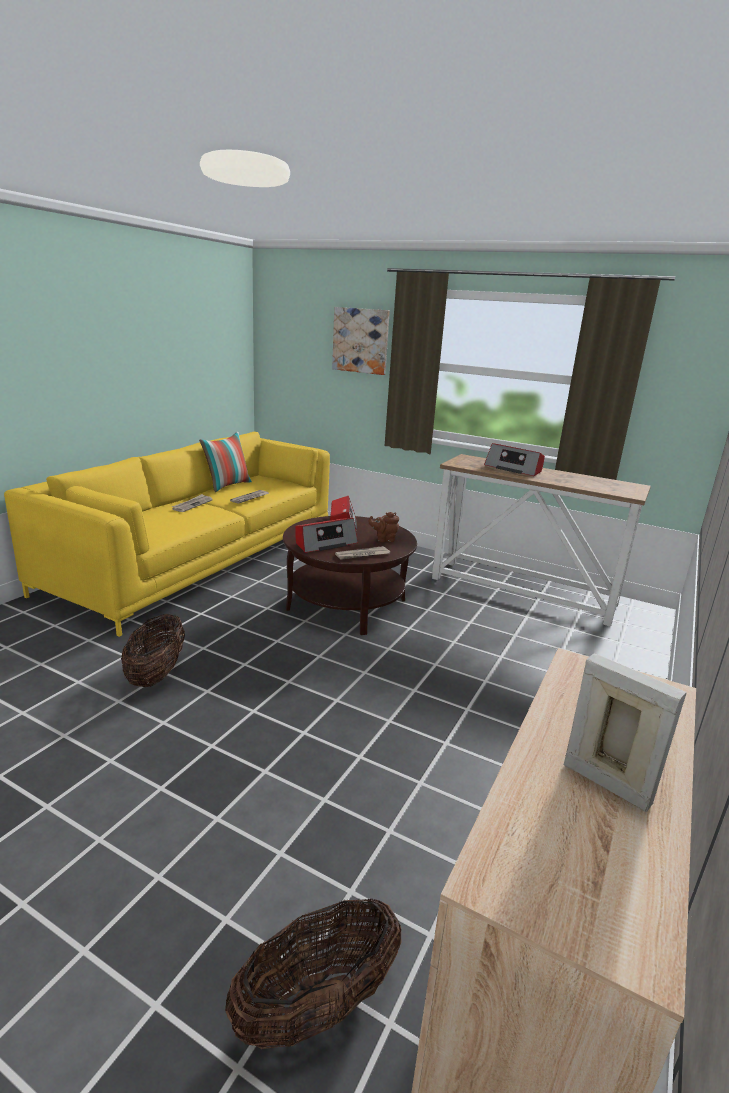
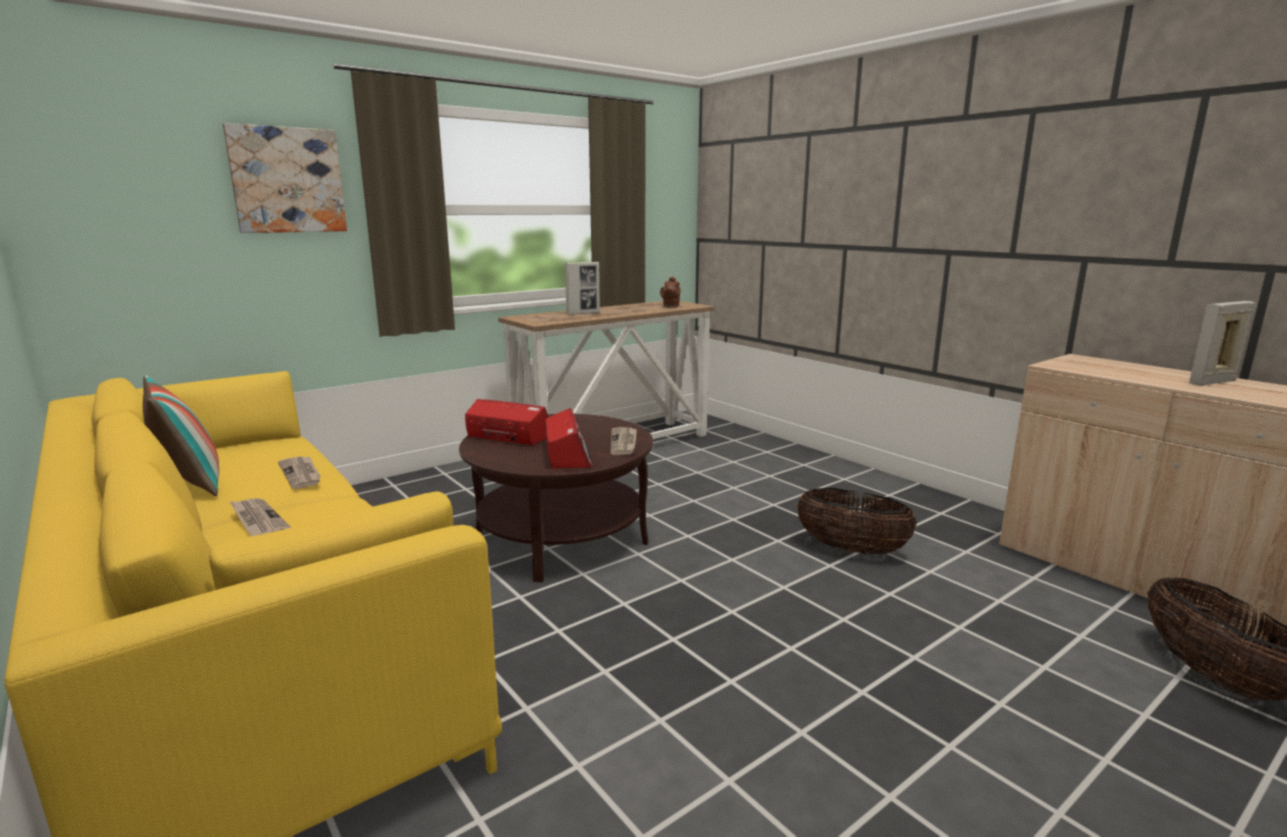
camera: 65 degrees left, 5 degrees down
(156, 674) = (661, 729): basket -> basket (851, 549)
(384, 539) = (583, 427): brown teapot -> brown teapot (670, 306)
(514, 469) = (583, 313): radio -> picture frame

